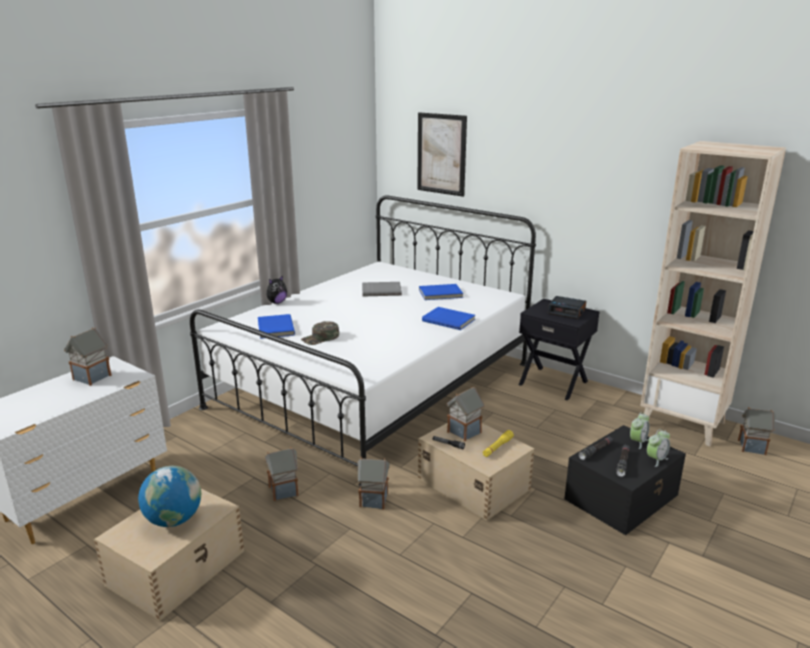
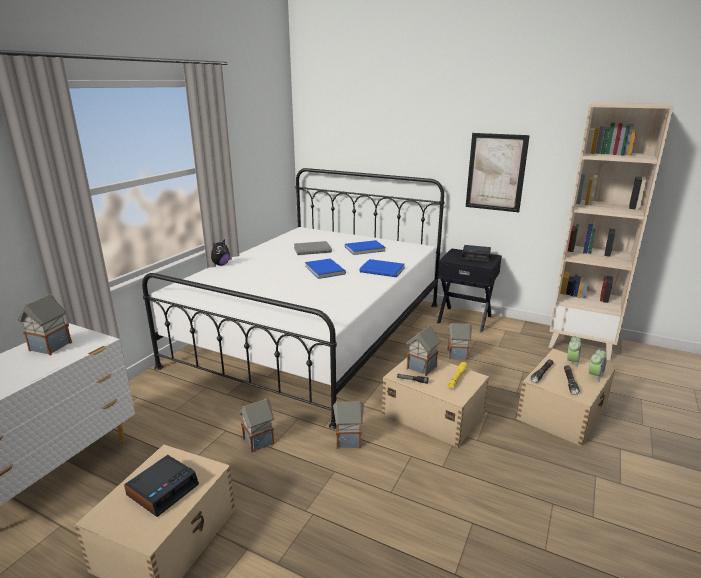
camera: 10 degrees left, 0 degrees up
(174, 520) = (163, 489): globe -> alarm clock
(275, 328) = (226, 287): blue book -> blue book (324, 270)
(320, 338) = (273, 292): green cap -> none
(441, 154) = (355, 128): picture -> picture (496, 172)
(622, 496) = (563, 411): black storage box -> beige storage box
(752, 447) = (642, 358): toy house -> toy house (457, 355)

